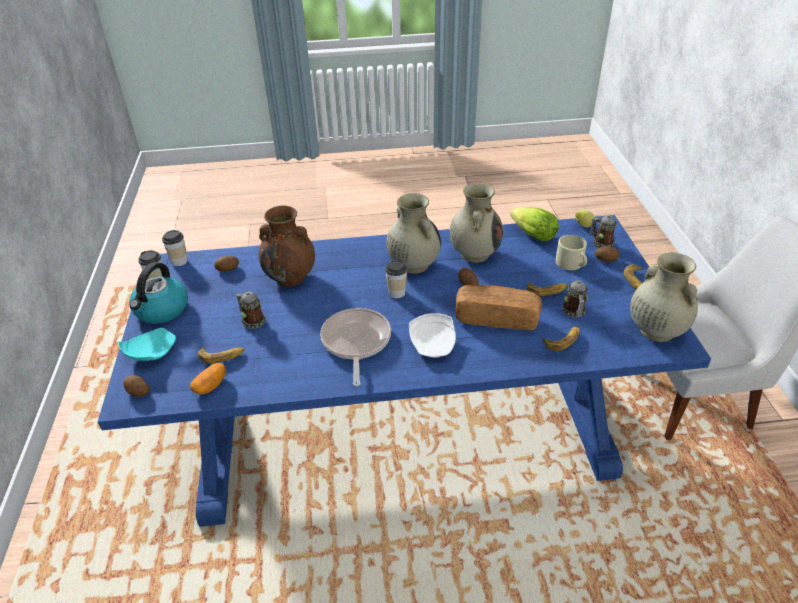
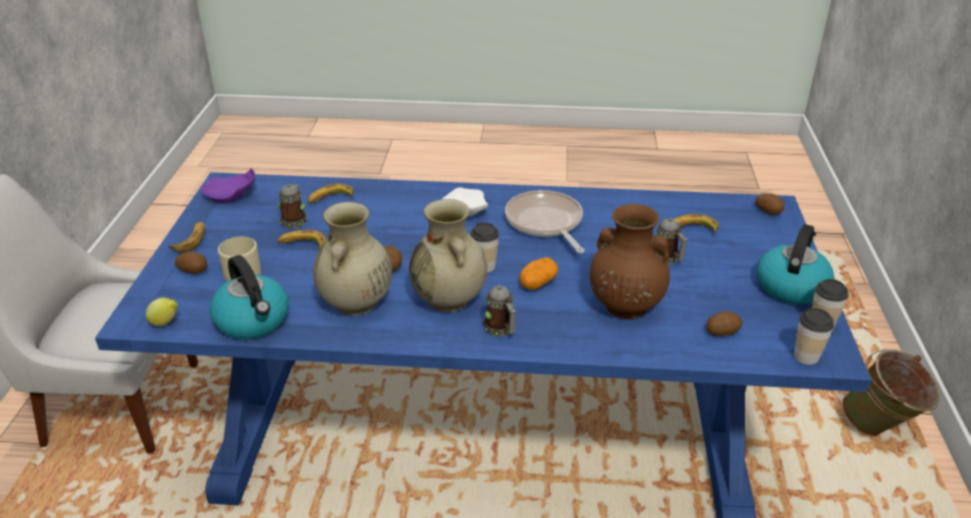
camera: 170 degrees left, 5 degrees down
(81, 478) = (879, 429): none -> green bucket
(150, 353) = (776, 241): turquoise plate -> none
(211, 385) = (695, 207): potato -> potato (537, 283)
(356, 342) = (545, 223): frying pan -> frying pan turned 150 degrees clockwise
(496, 318) = (382, 226): bread -> none
(531, 234) = (253, 321): lettuce -> kettle
(600, 243) = (172, 293): mug -> mug (501, 329)
(655, 330) = (231, 196): beige vase -> purple plate

